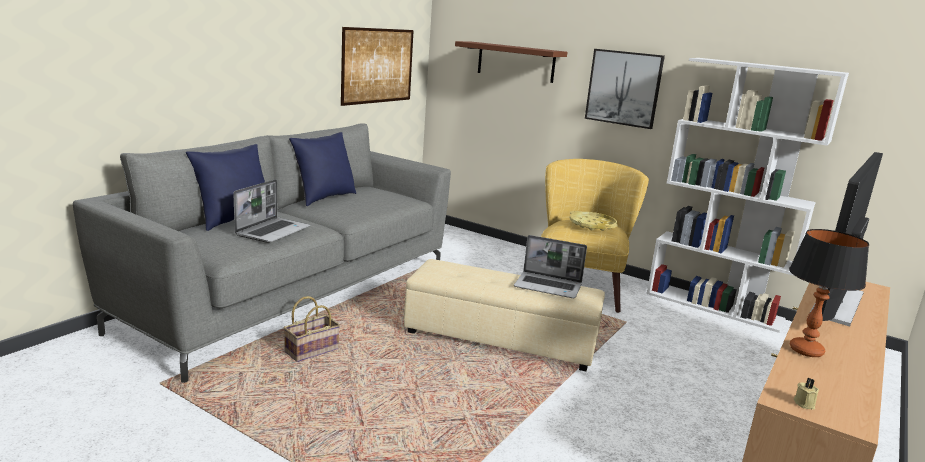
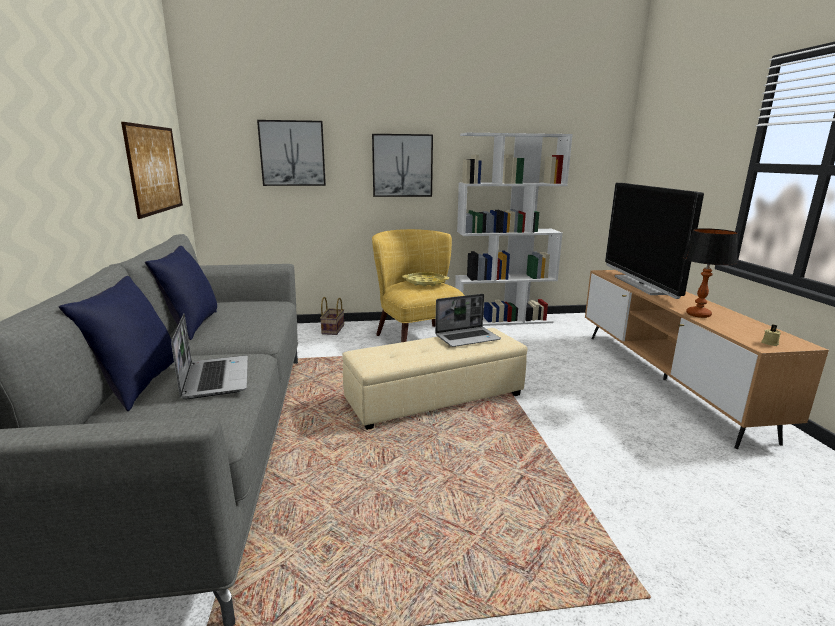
camera: 40 degrees left, 0 degrees up
(312, 350) = (313, 494): basket -> basket (332, 329)
(515, 62) = (292, 153): brown shelf -> picture

